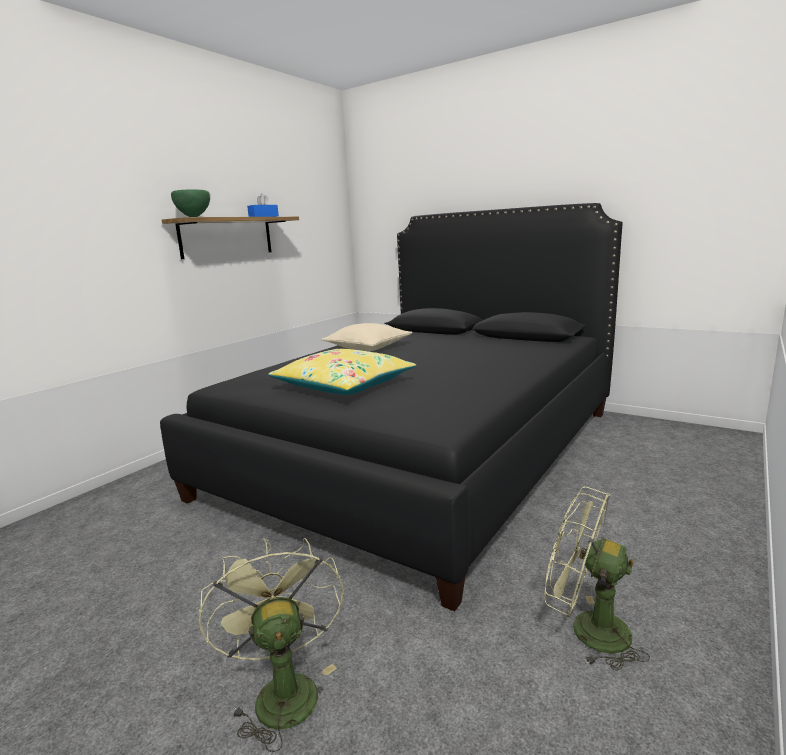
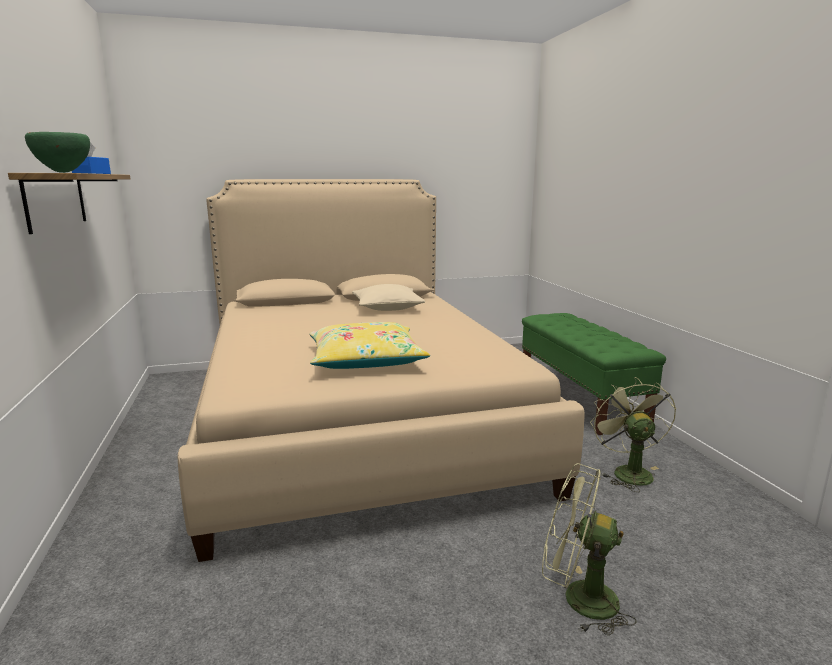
camera: 50 degrees left, 0 degrees up
(368, 348) = (275, 327): beige pillow -> beige pillow (387, 308)
(422, 451) = (355, 418): black bed -> beige bed
(587, 630) = (627, 472): green fan -> green fan turned 105 degrees clockwise
(704, 524) = (580, 399): none -> green bench

